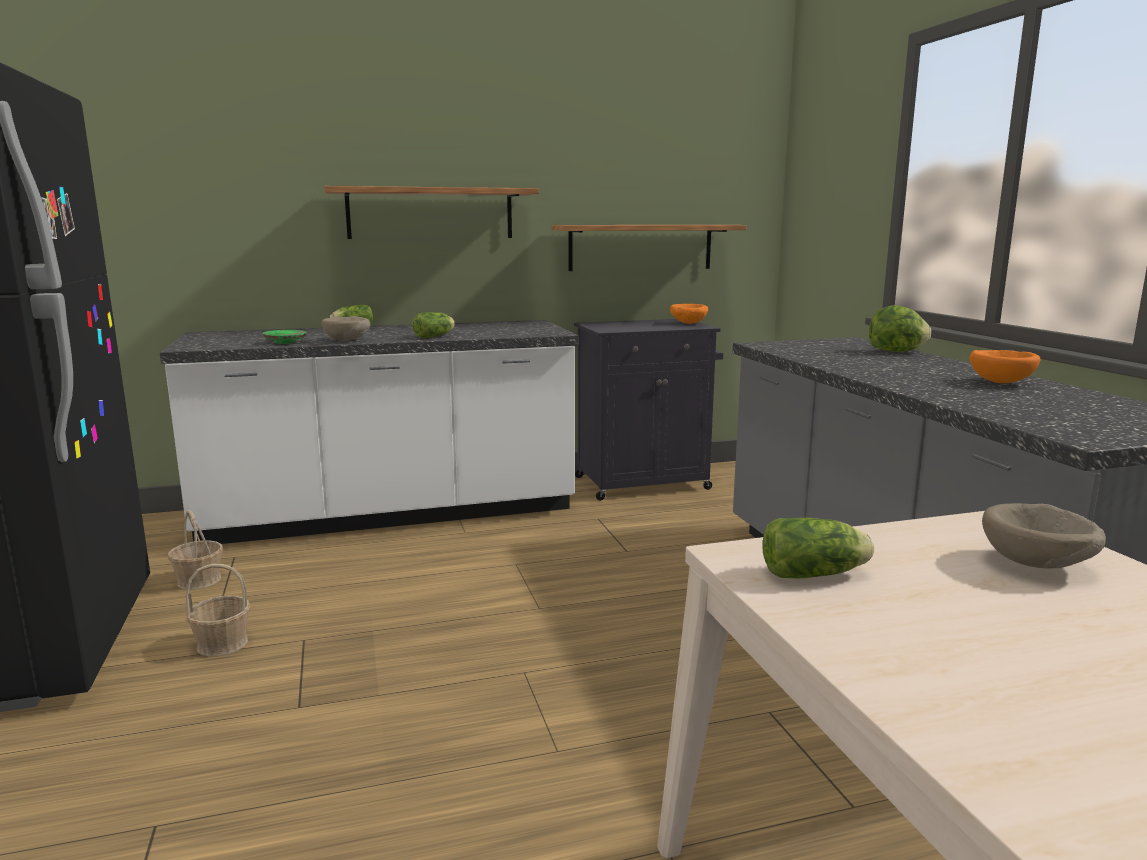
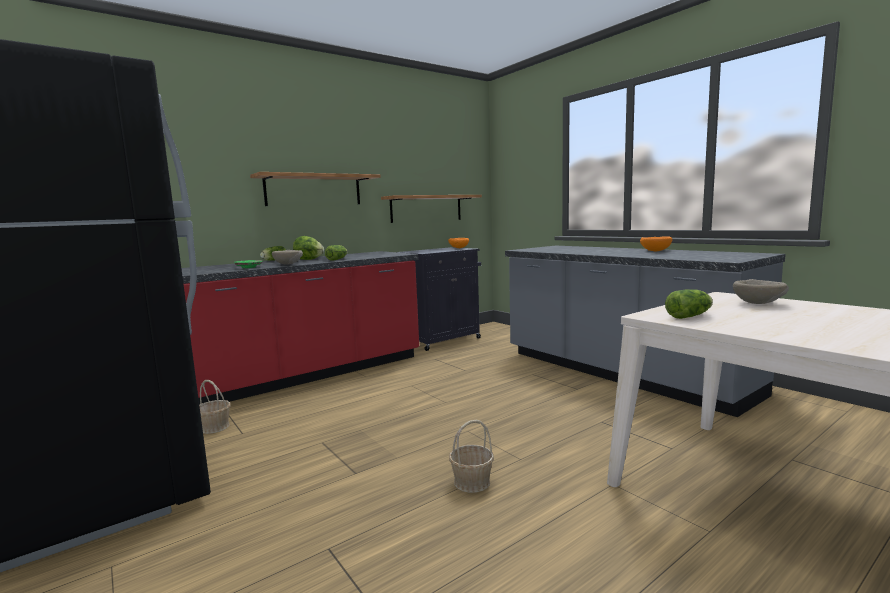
camera: 20 degrees left, 5 degrees down
(222, 643) = (269, 454): basket -> basket (471, 482)
(390, 513) = (308, 374): white counter -> red counter
(896, 351) = (587, 247): lettuce -> lettuce (308, 259)

